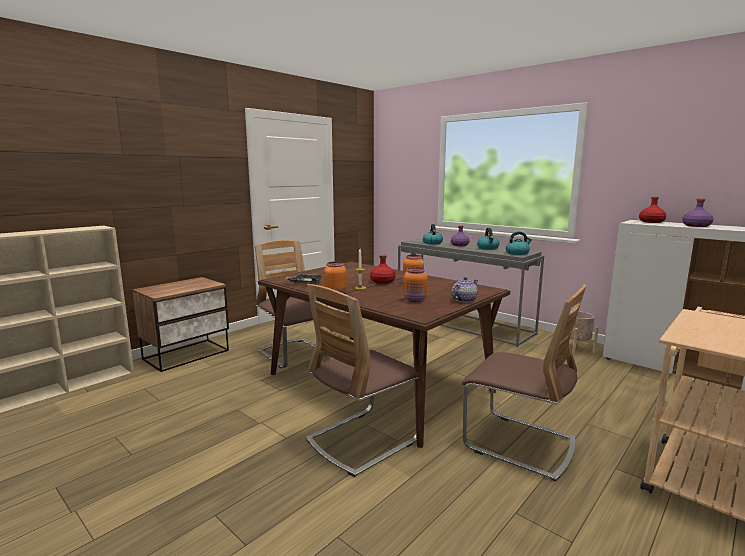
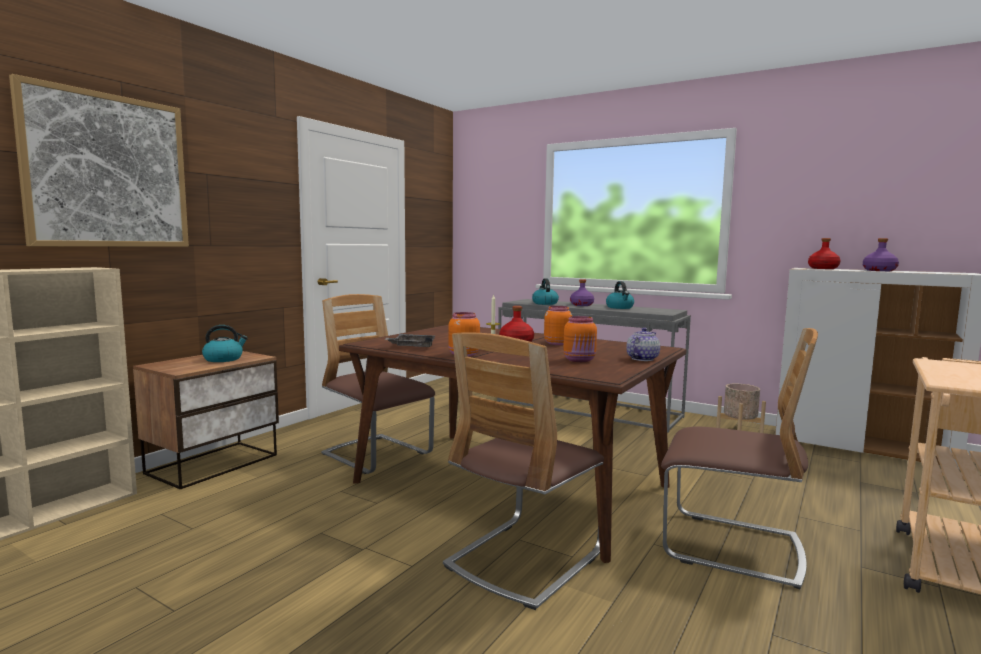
camera: 10 degrees left, 5 degrees down
(109, 160) = (108, 171): none -> picture
(517, 253) = (661, 311): kettle -> kettle (224, 359)

